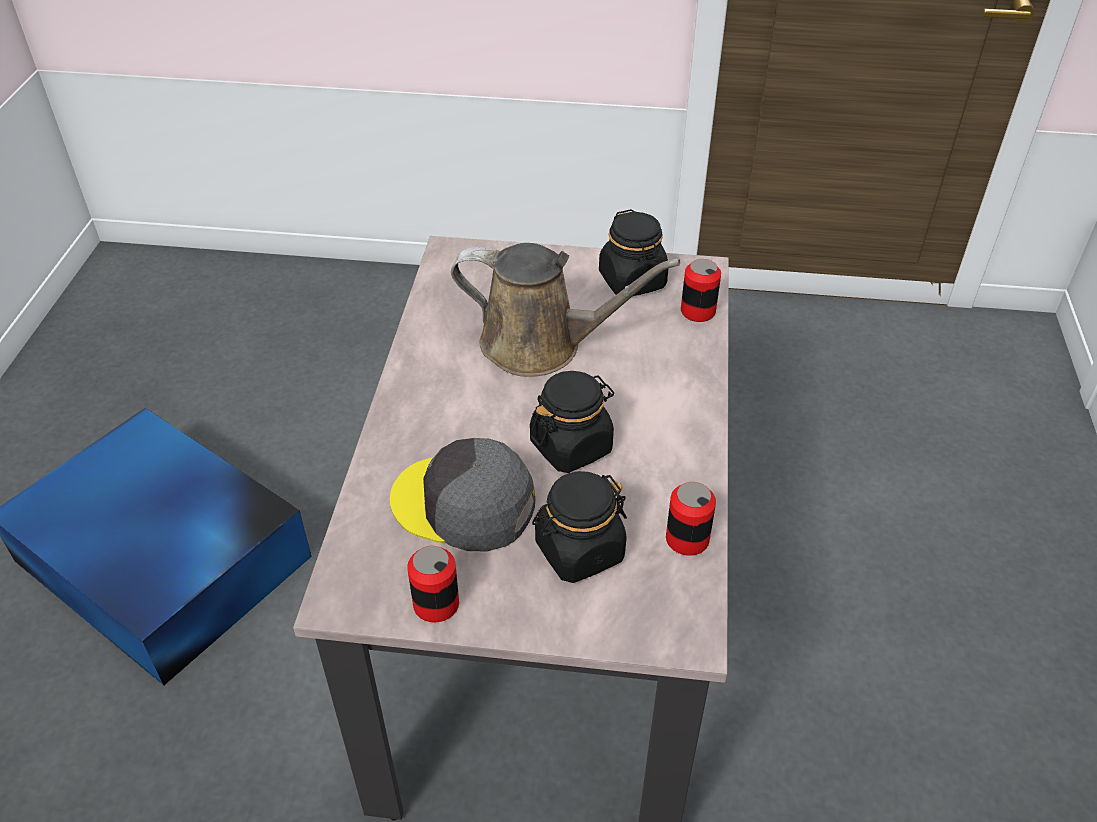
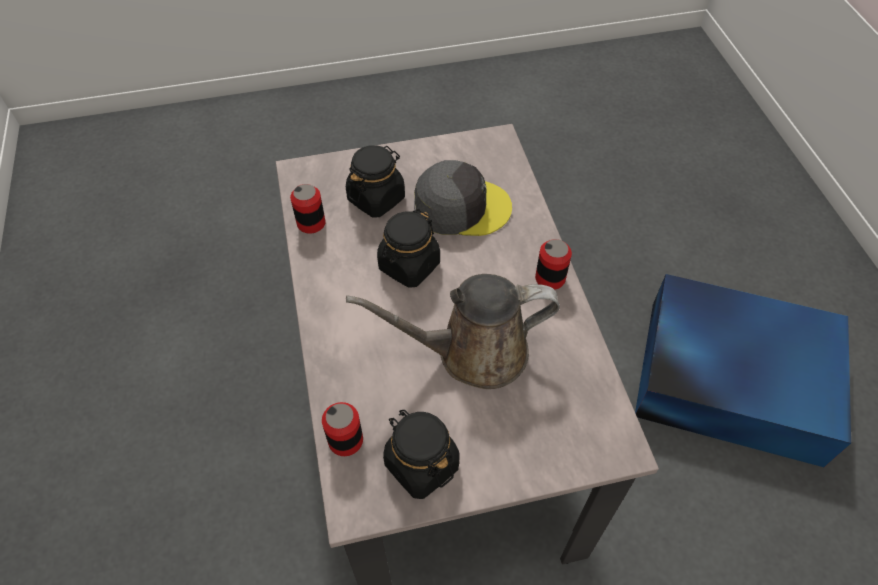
camera: 160 degrees right, 10 degrees up
(436, 604) = (444, 151): can -> can (550, 278)

